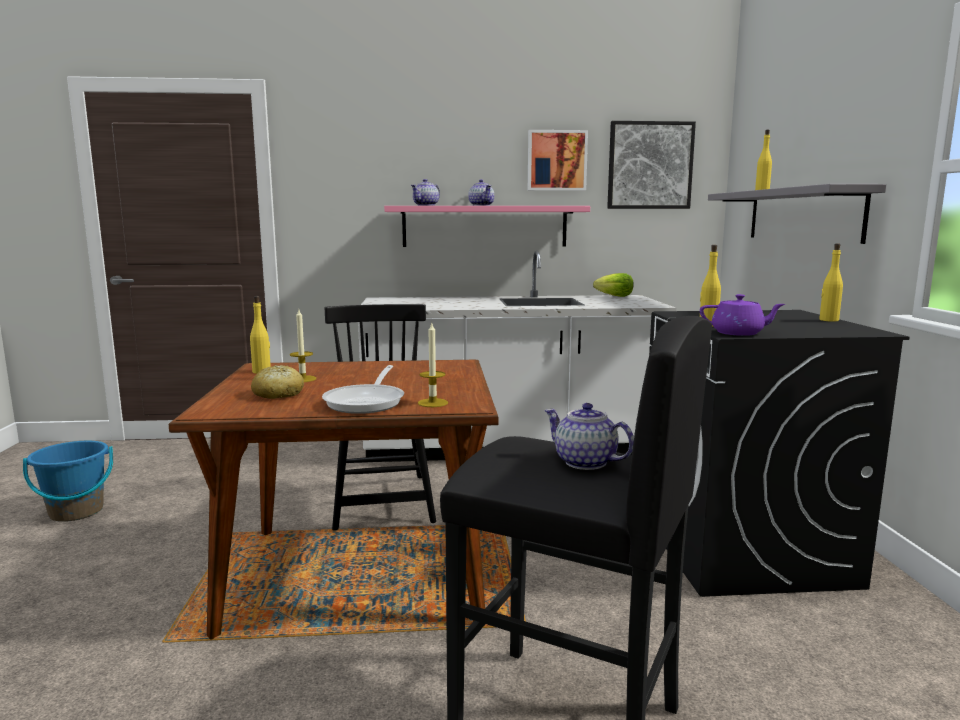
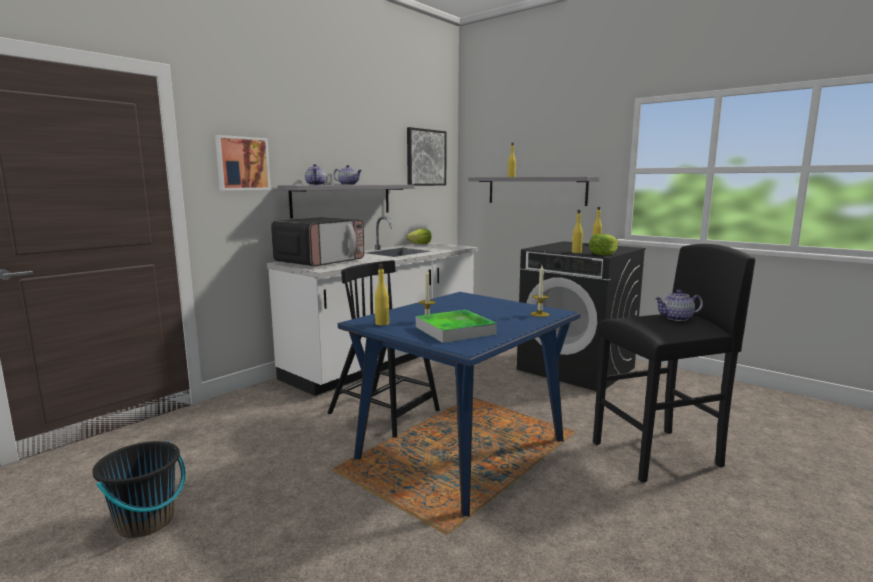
camera: 45 degrees left, 0 degrees up
(76, 512) = (146, 522): blue bucket -> black bucket
(278, 394) = (455, 330): bread -> tray
(361, 573) = (462, 449): brown dining table -> blue dining table
(367, 401) = (512, 321): frying pan -> none
(410, 301) = (320, 261): none -> microwave
(485, 226) = (342, 200): pink shelf -> grey shelf
(556, 161) = (381, 152): picture -> picture (242, 163)
(739, 333) = (603, 254): purple teapot -> lettuce

